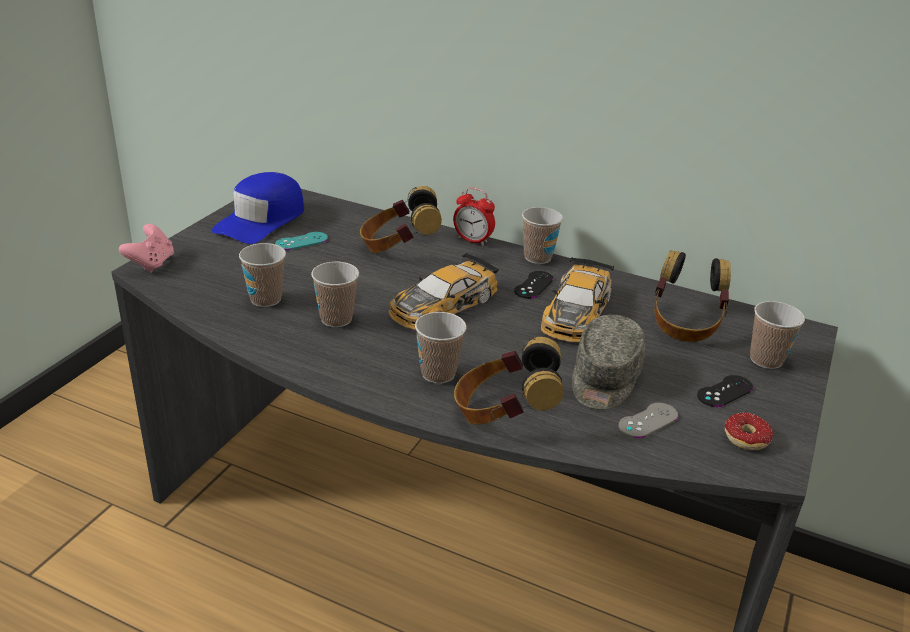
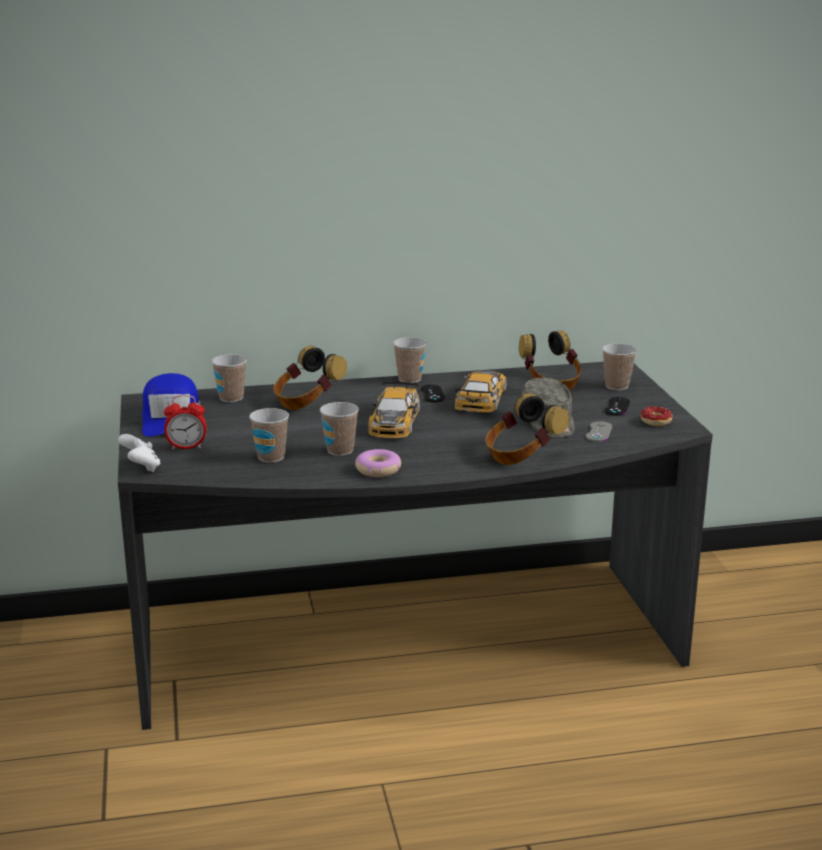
camera: 35 degrees left, 10 degrees down
(151, 264) = (141, 468): pink game controller -> white game controller
(301, 241) = (229, 420): turquoise game controller -> none
(331, 361) = (378, 470): none -> donut
(438, 374) = (453, 453): cup -> cup (231, 398)
(473, 240) = (350, 383): alarm clock -> alarm clock (186, 447)
(576, 312) = (481, 399): toy car -> toy car turned 150 degrees counterclockwise

